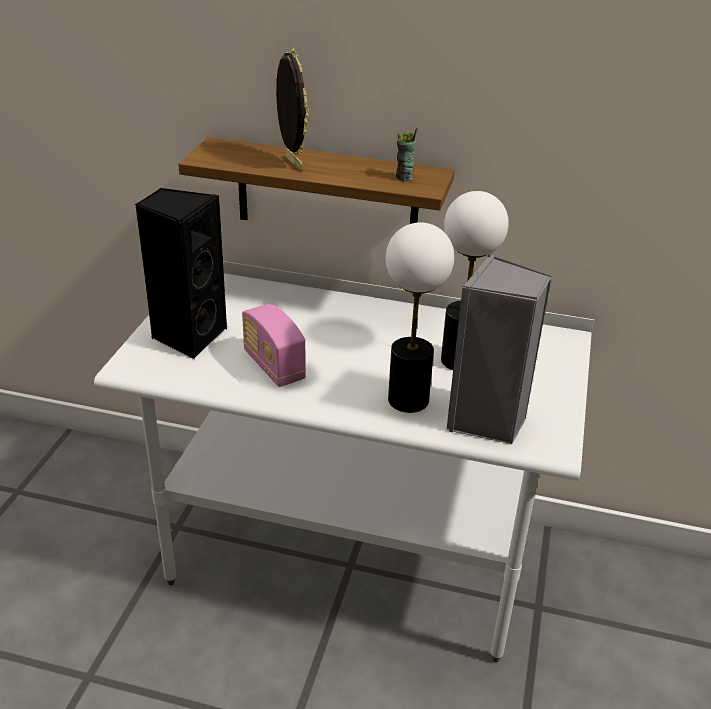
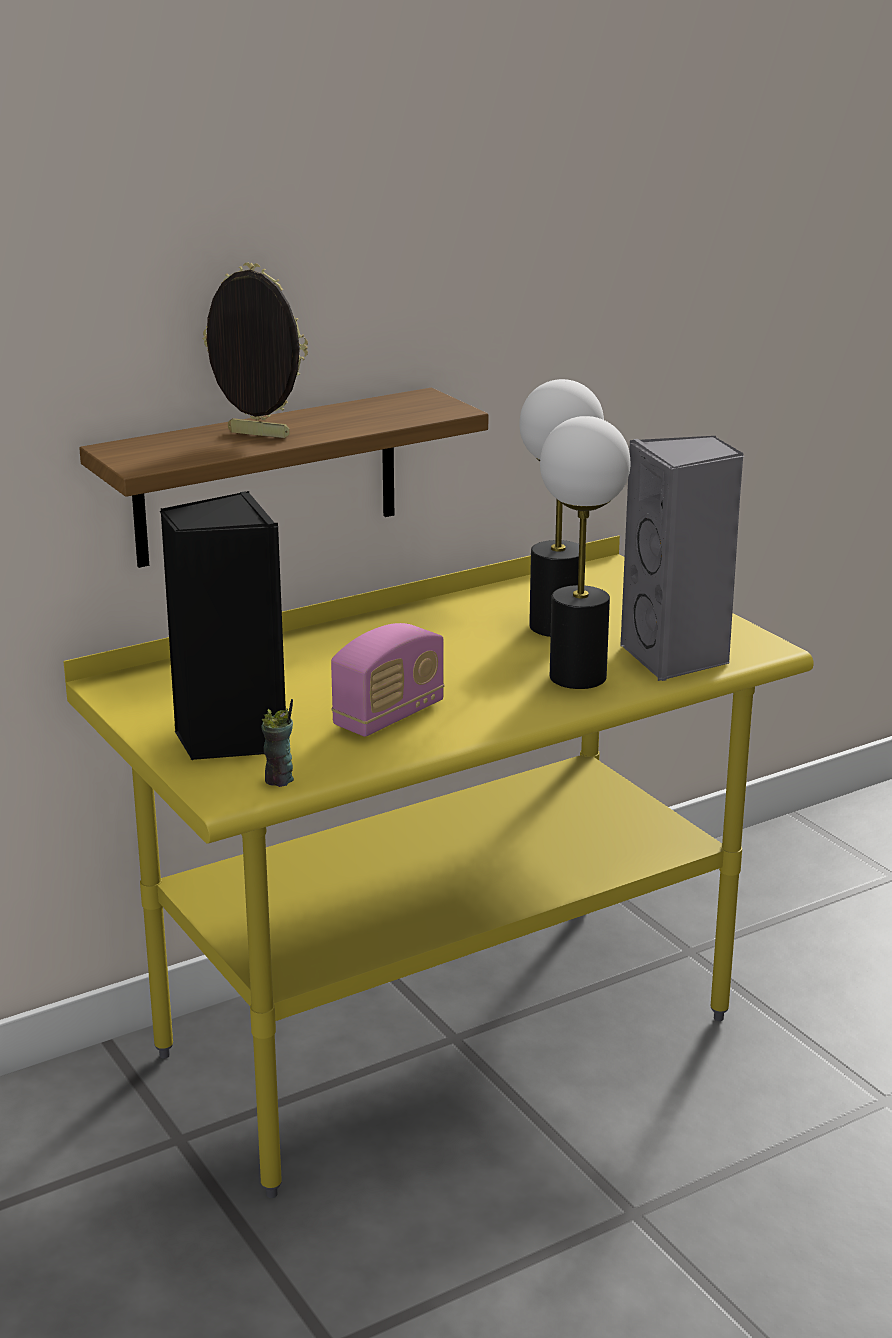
camera: 45 degrees left, 10 degrees down
(273, 366) = (389, 716): radio -> radio turned 60 degrees counterclockwise
(348, 560) = (444, 1035): white desk -> yellow desk
(404, 177) = (407, 408): cup -> cup (279, 780)

